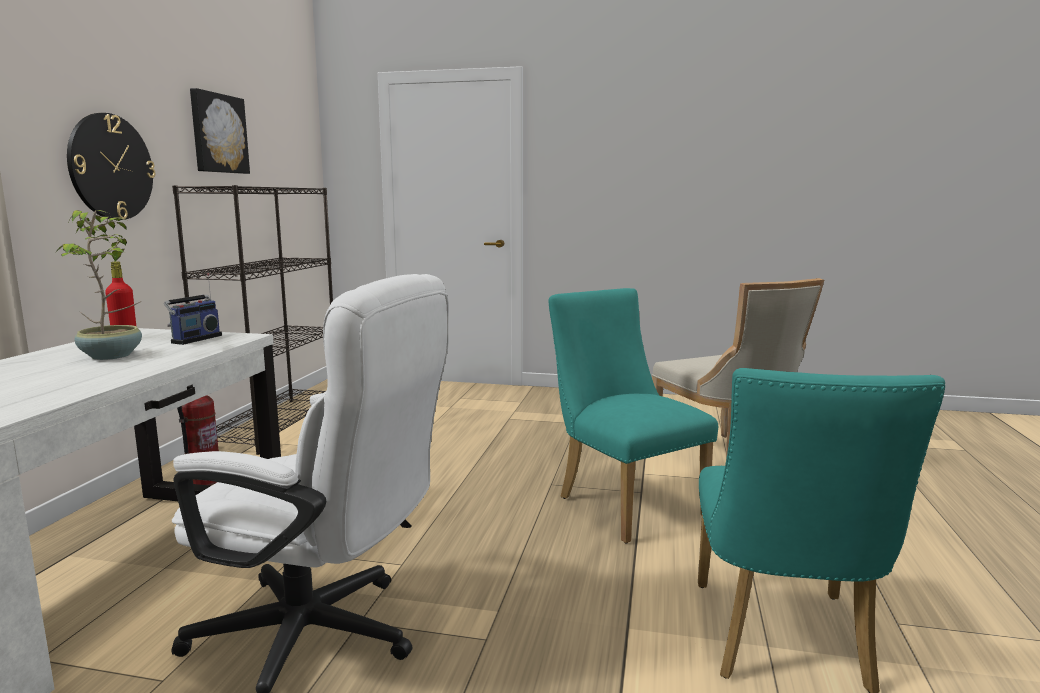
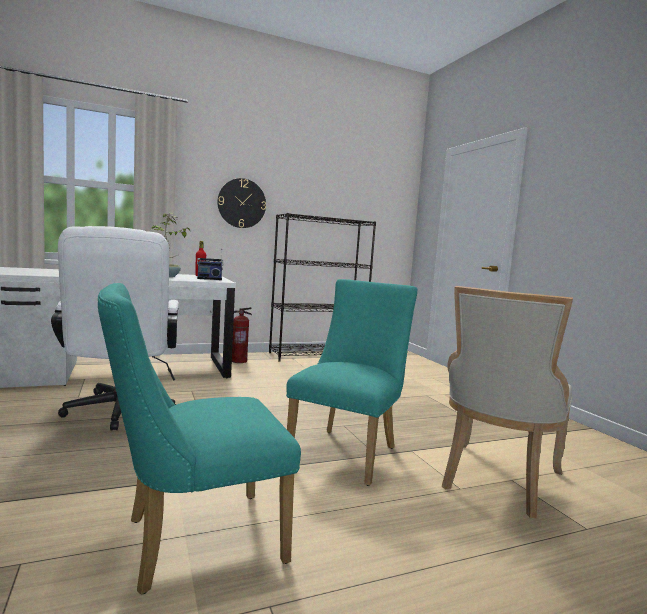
camera: 55 degrees right, 5 degrees down
(218, 133) = (319, 190): picture -> none

